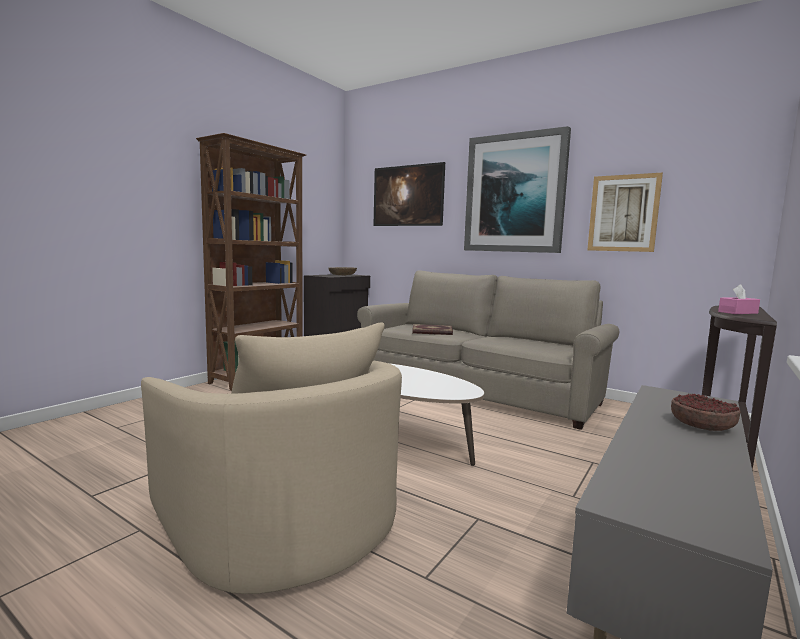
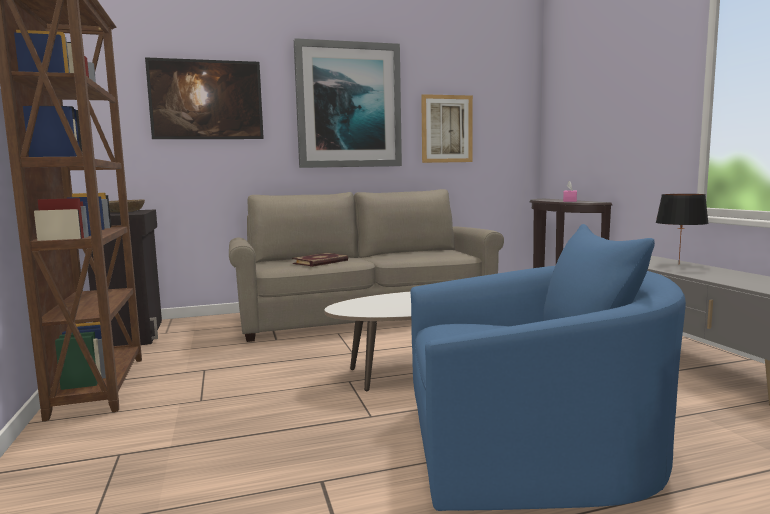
camera: 50 degrees left, 0 degrees up
(280, 518) = (529, 451): beige armchair -> blue armchair
(702, 426) = (679, 264): bowl -> black table lamp

